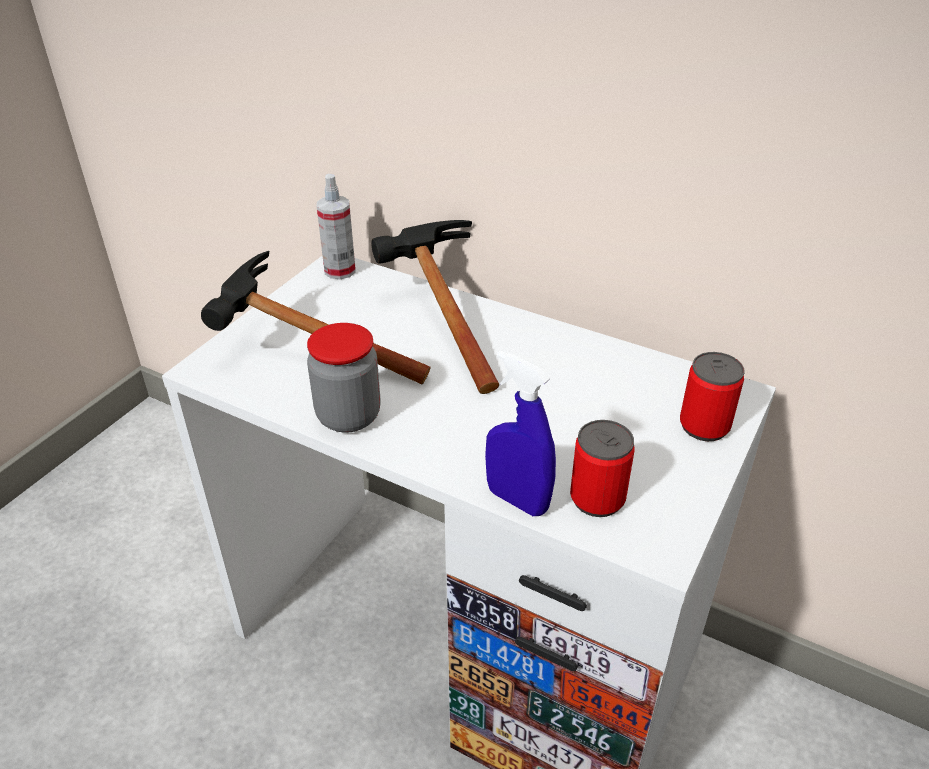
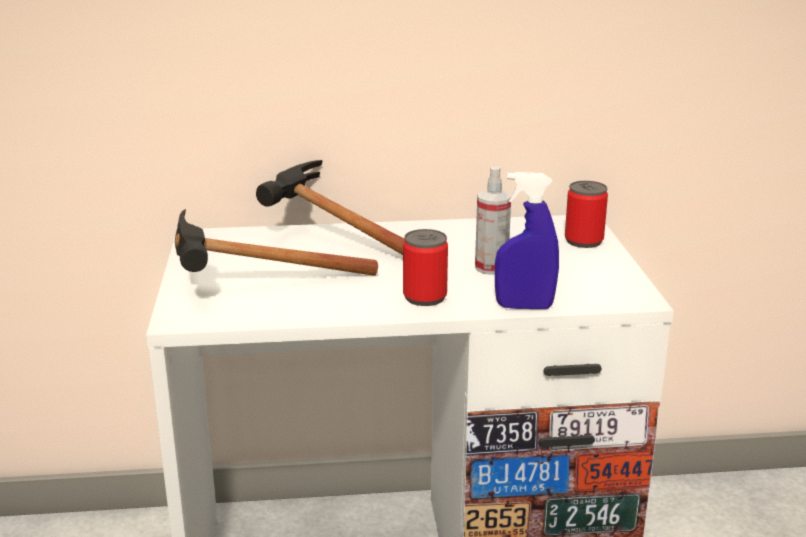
camera: 35 degrees left, 15 degrees down
(340, 270) = (207, 237): spray bottle -> spray bottle (491, 268)
(348, 416) = (345, 307): jar -> none
(597, 499) = (570, 290): can -> can (425, 297)

